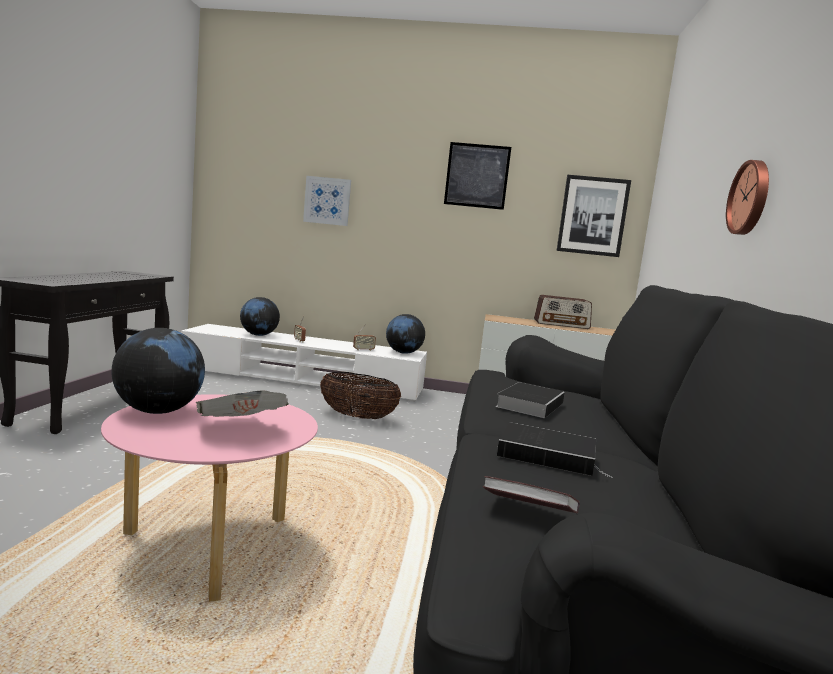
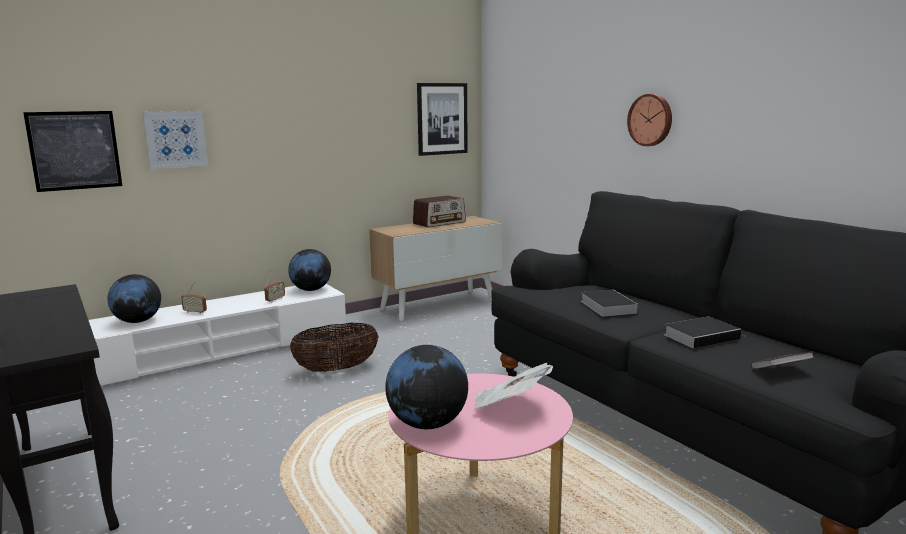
camera: 40 degrees left, 5 degrees up
(477, 176) = (338, 92): picture -> picture (75, 150)

